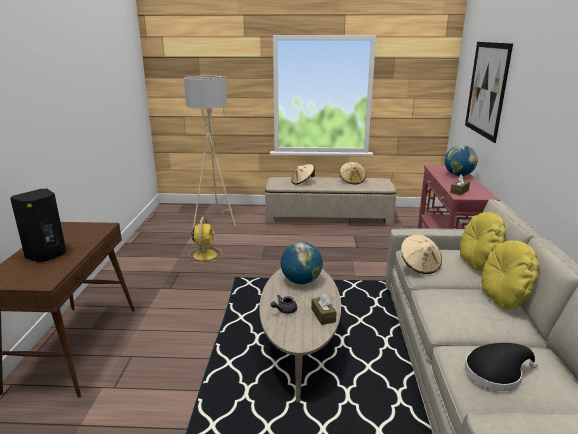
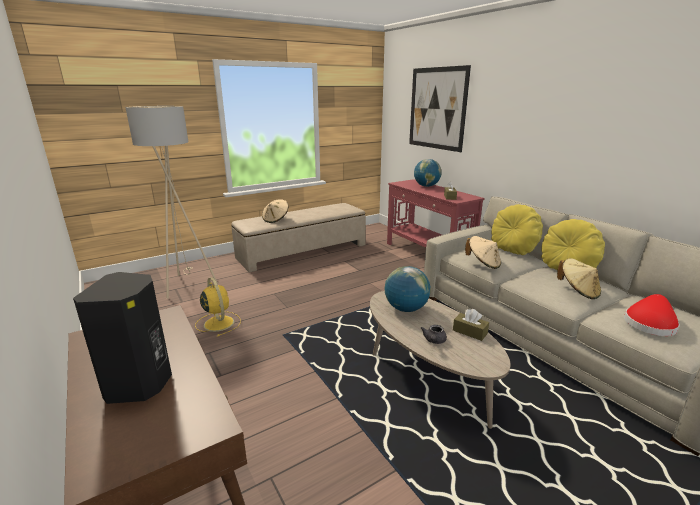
camera: 35 degrees left, 0 degrees up
(352, 181) = (320, 210): beige hat -> beige hat (578, 291)
(496, 373) = (649, 323): black hat -> red hat

